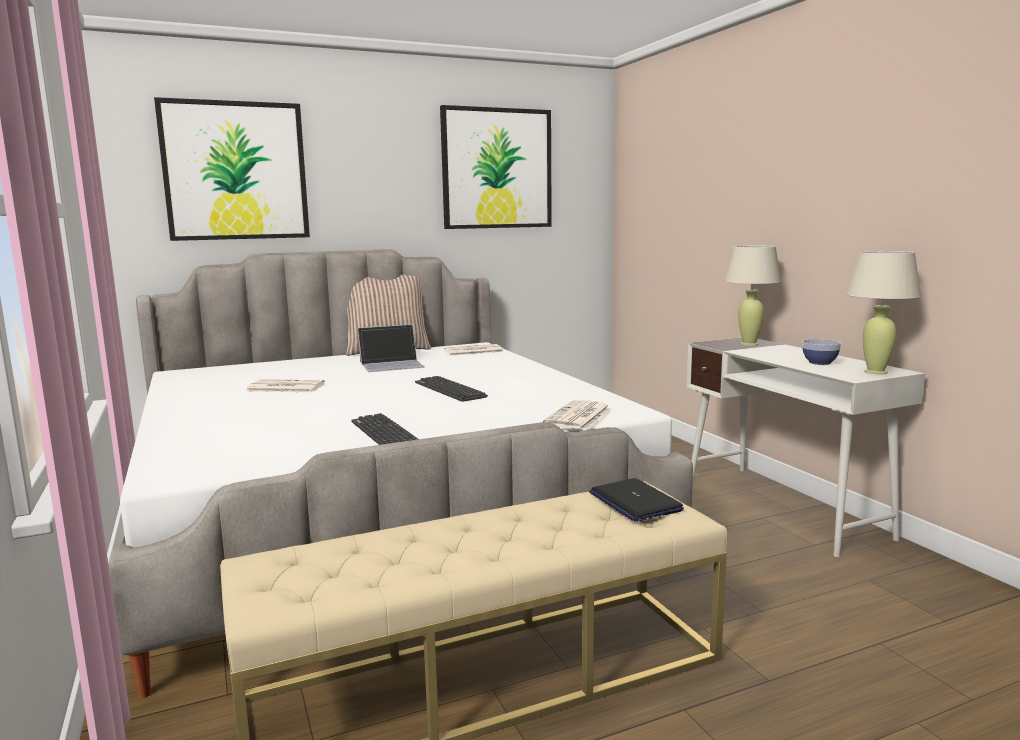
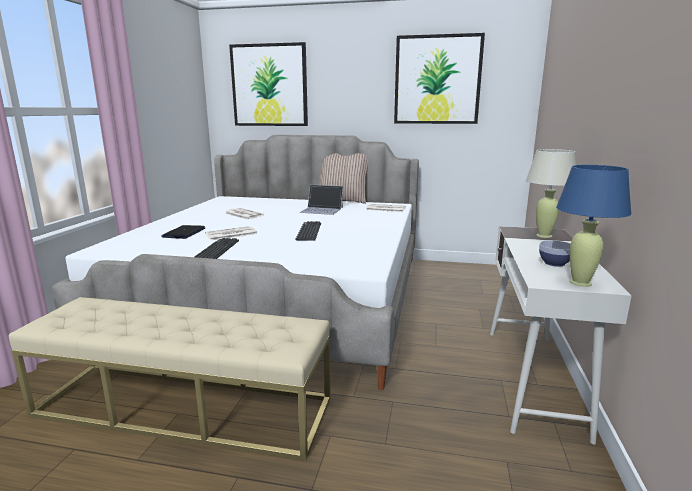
camera: 35 degrees right, 5 degrees up
(578, 416) = (323, 265): newspaper -> newspaper (230, 234)
(634, 502) = (282, 331): laptop -> laptop (184, 233)
(875, 372) = (580, 282): beige table lamp -> blue table lamp

